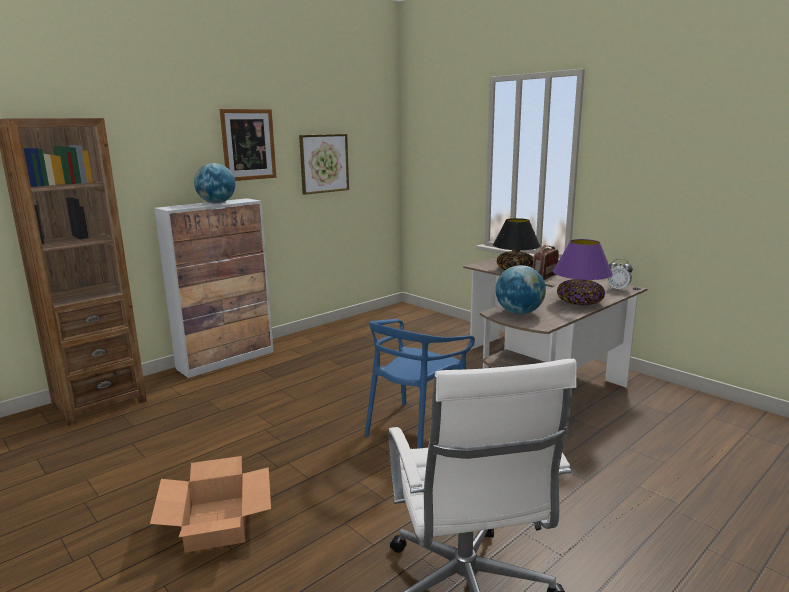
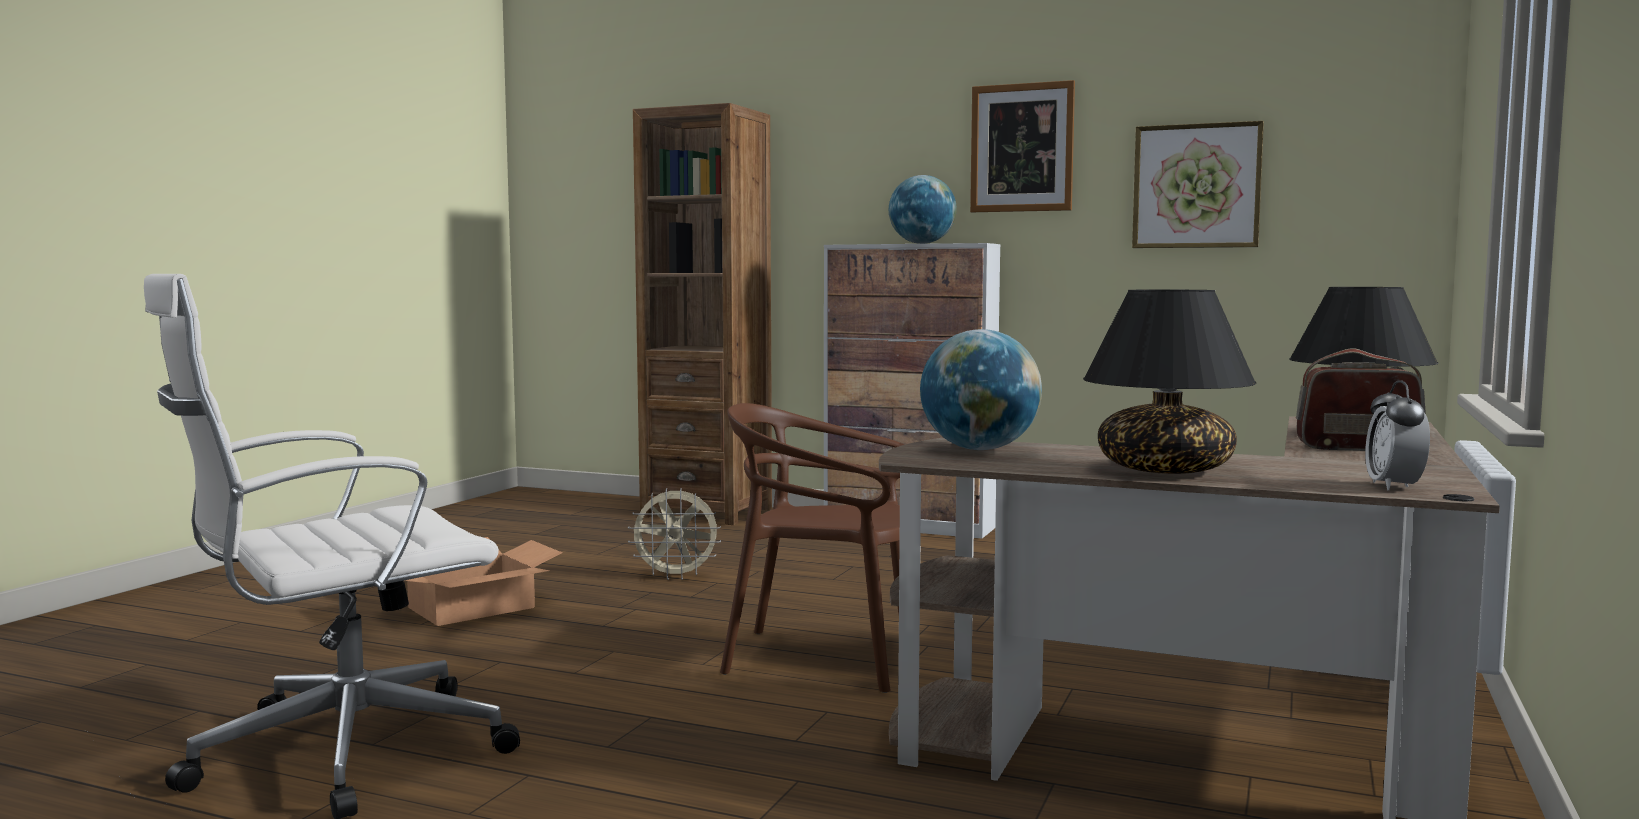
camera: 65 degrees right, 10 degrees down
(237, 439) = (676, 576): none -> beige fan
(415, 428) = (822, 658): blue chair -> brown chair
(580, 302) = (1164, 470): purple table lamp -> black table lamp

